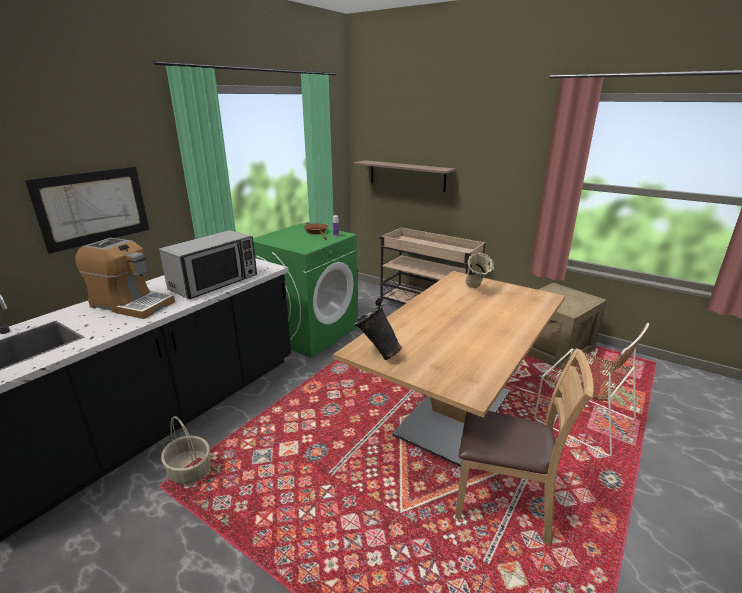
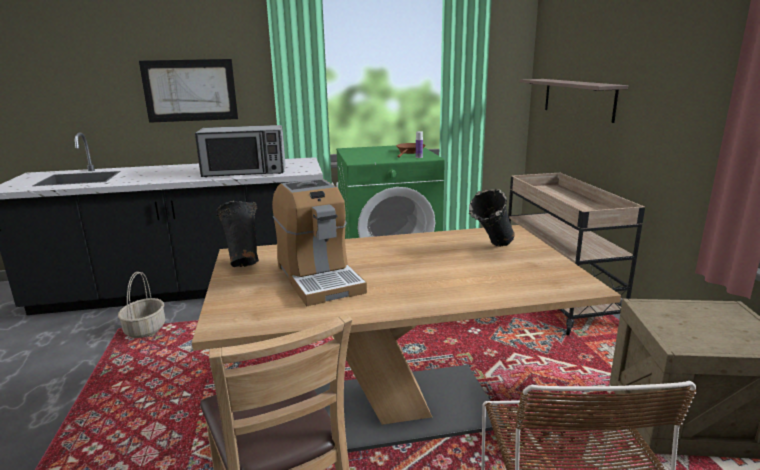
camera: 45 degrees right, 5 degrees down
(131, 304) = (170, 172): coffee machine -> coffee machine (318, 278)
(475, 291) = (491, 249): beige vase -> black vase

